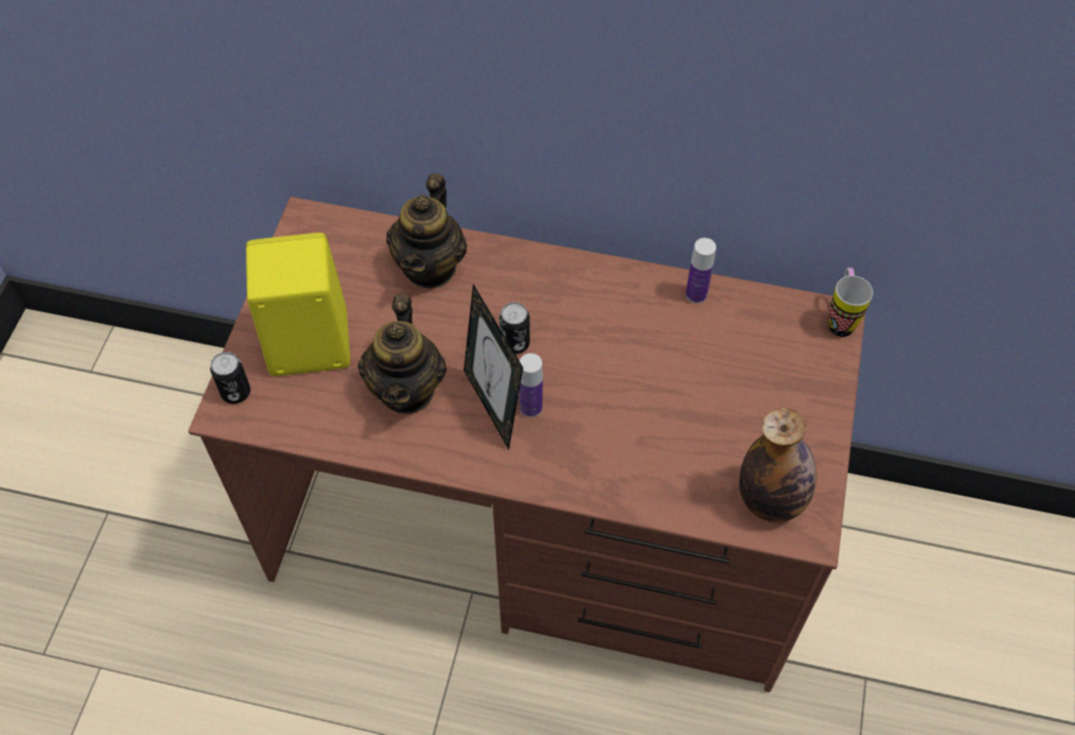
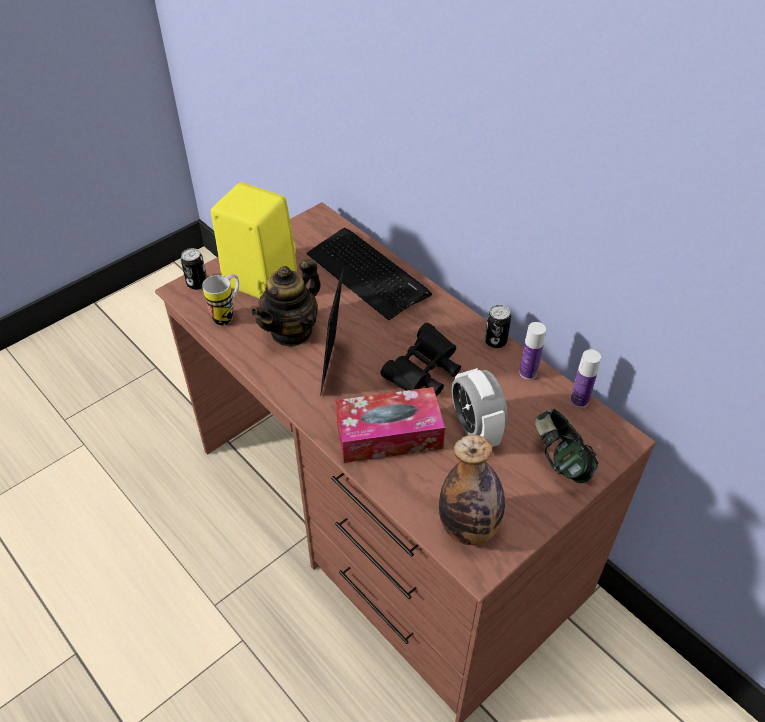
camera: 35 degrees right, 10 degrees down
(430, 266) = (367, 274): teapot -> keyboard
(515, 343) = (380, 340): can -> can (495, 341)
(531, 407) = (356, 380): bottle -> bottle (579, 400)
(593, 357) = (423, 373): none -> black binoculars
(616, 449) = (389, 434): none -> tissue box
(696, 391) = (475, 430): none -> alarm clock
(798, 376) = (560, 461): none -> headphones
(840, 319) = (624, 441): mug -> mug (228, 315)

